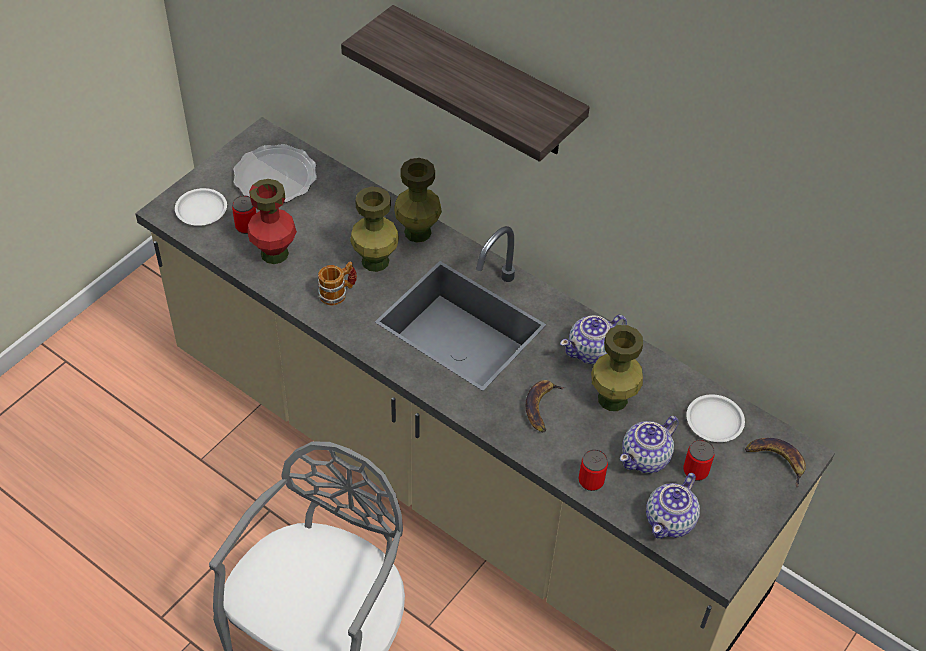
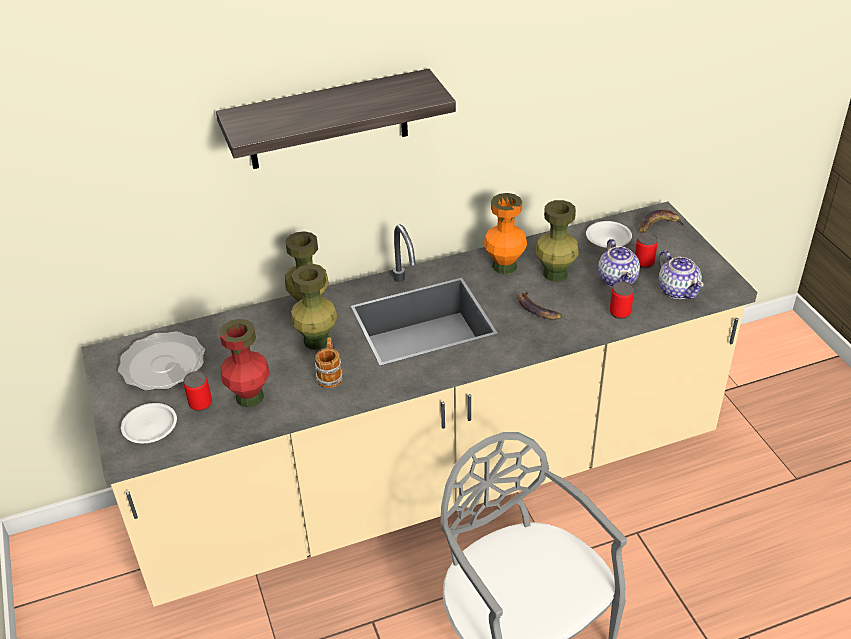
camera: 55 degrees left, 10 degrees down
(591, 351) = (504, 266): teapot -> orange vase

